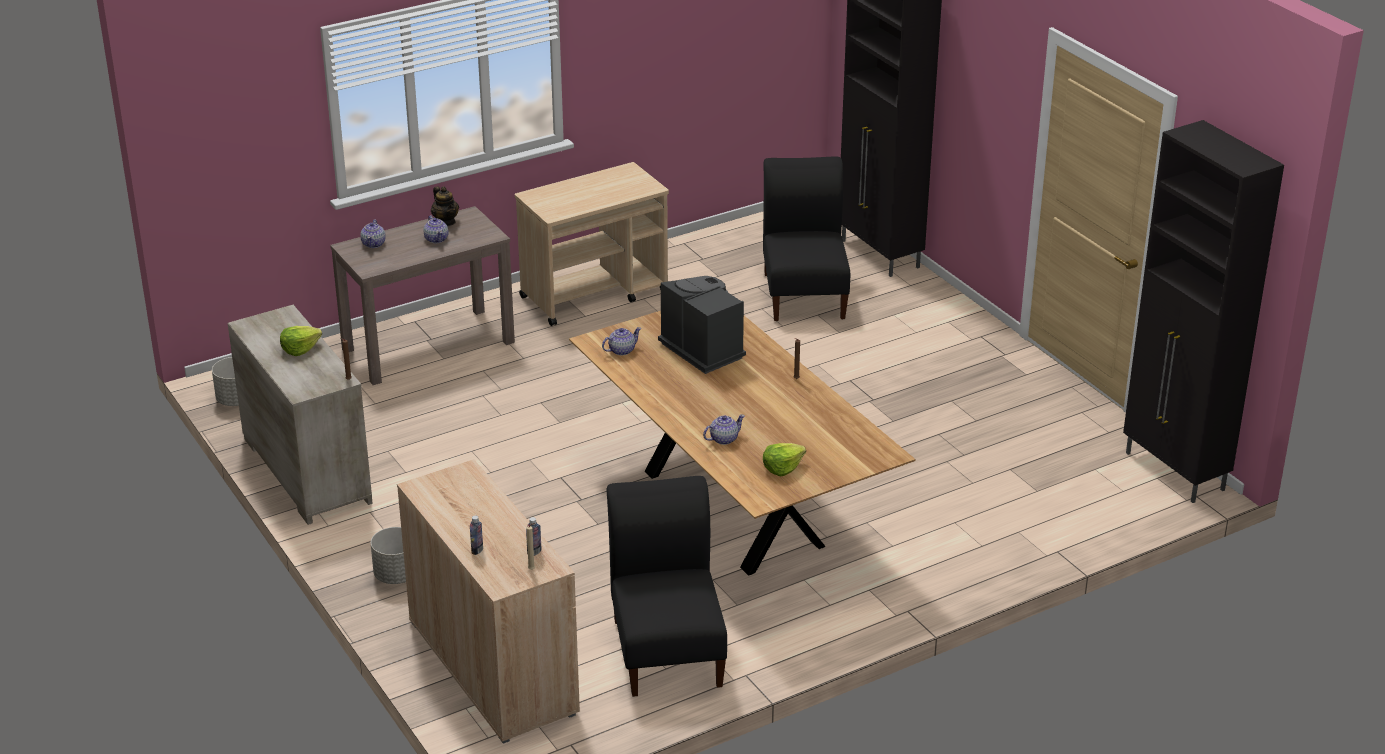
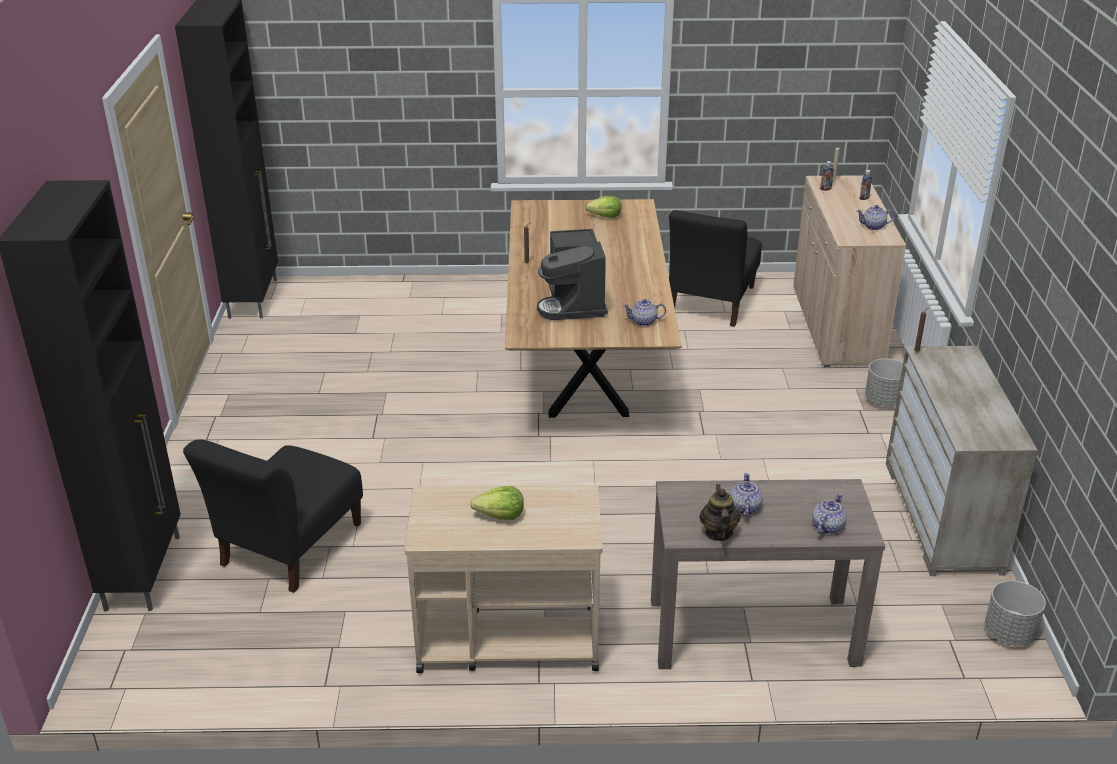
camera: 150 degrees left, 0 degrees up
(300, 349) = (959, 395): lettuce -> lettuce (500, 515)
(723, 439) = (627, 241): teapot -> teapot (874, 226)

